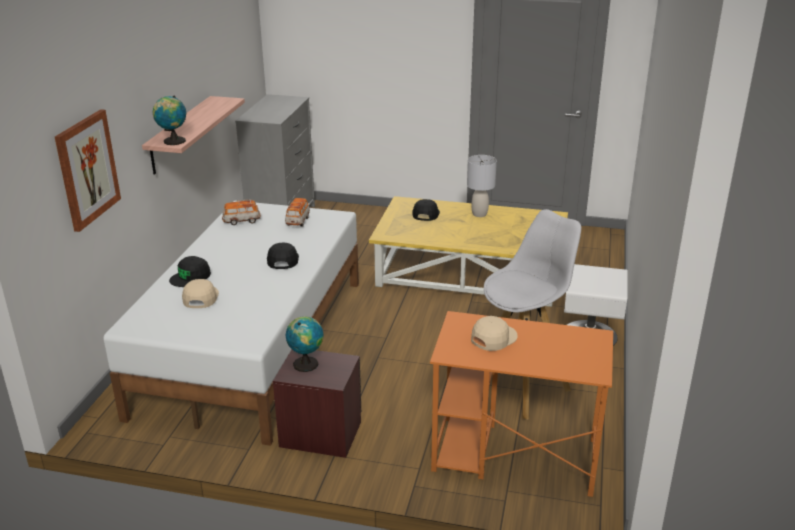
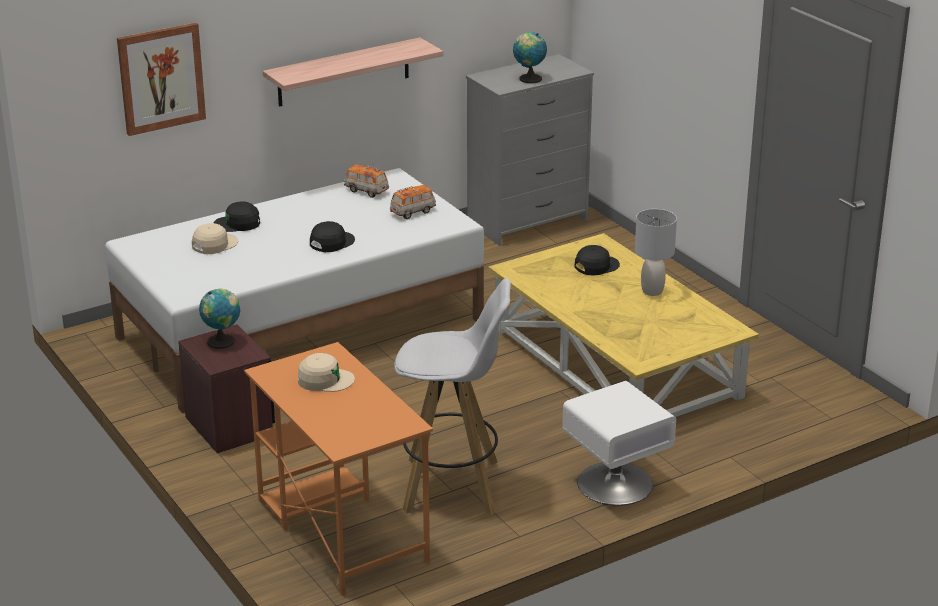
camera: 45 degrees right, 0 degrees up
(173, 141) = (290, 76): globe -> globe (528, 79)

